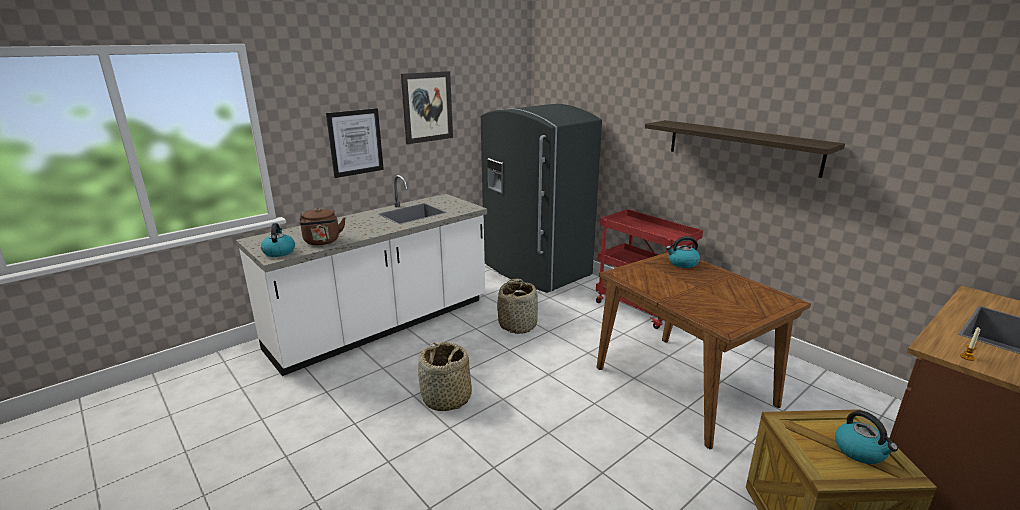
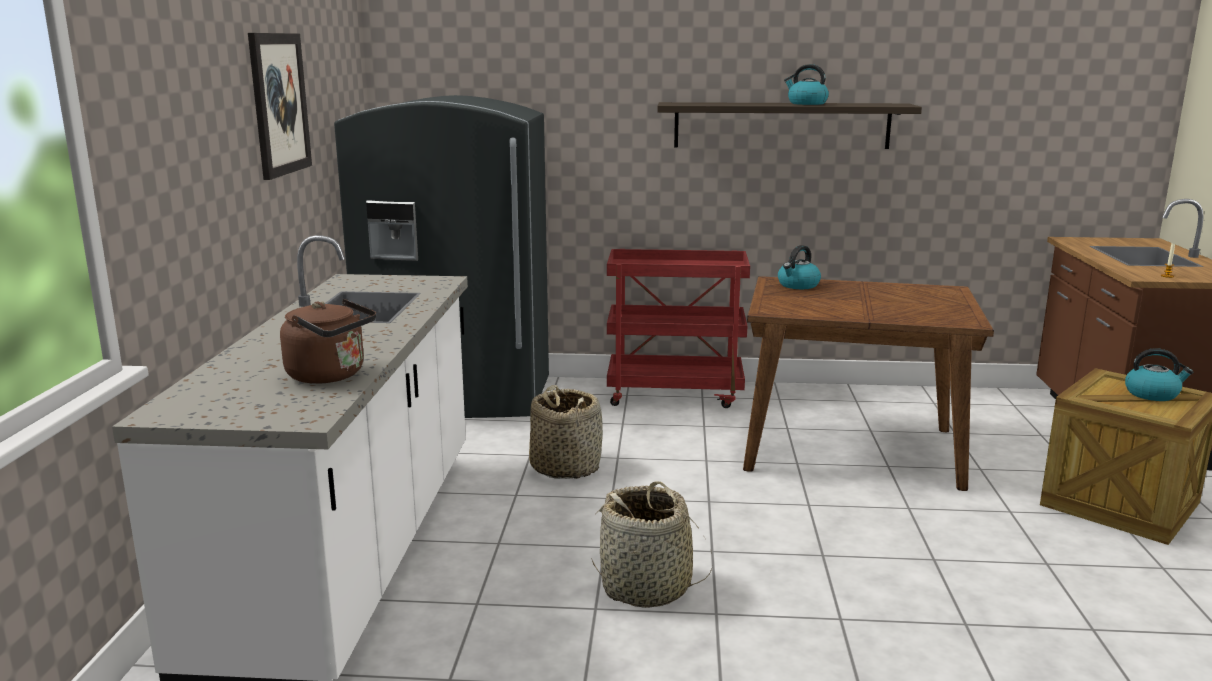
camera: 45 degrees left, 5 degrees down
(279, 252) = (290, 410): kettle -> kettle (806, 103)
(355, 142) = (208, 178): picture -> none

